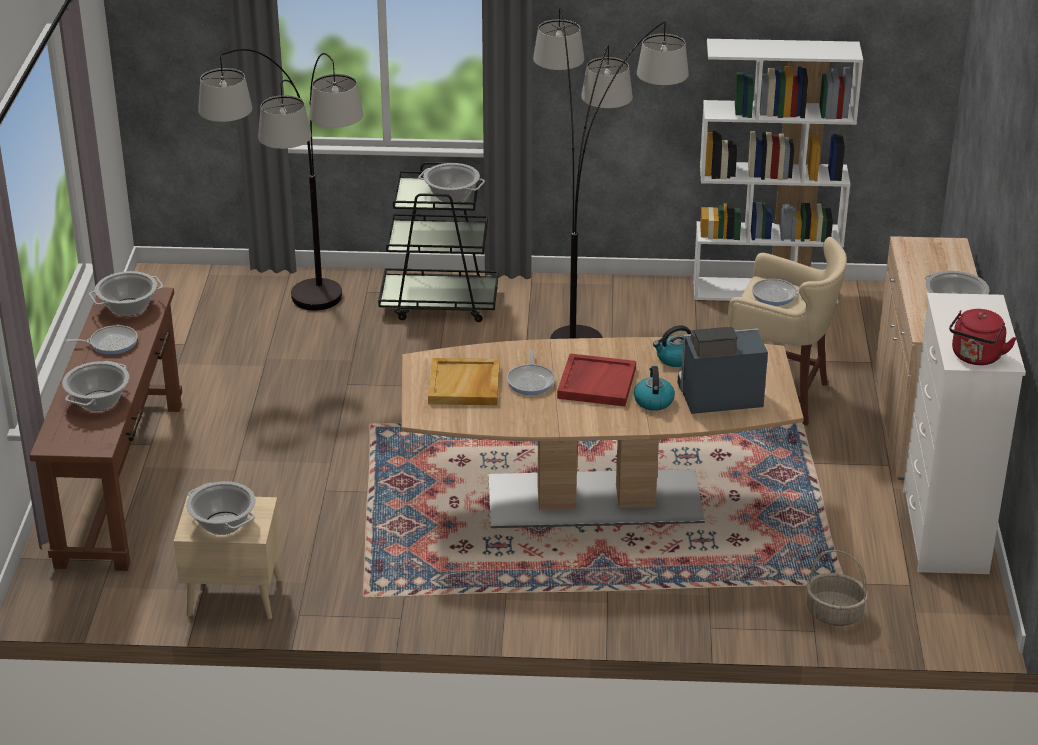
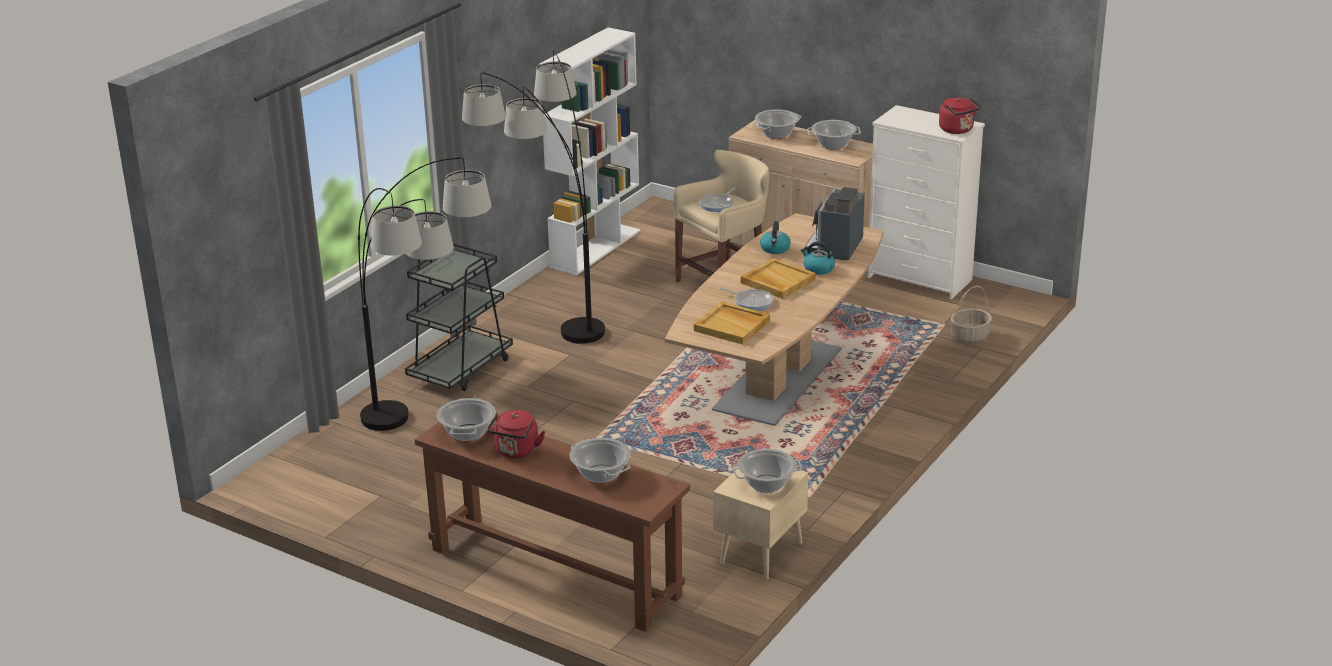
camera: 60 degrees left, 5 degrees down
(110, 343) = (516, 452): frying pan -> red kettle
(451, 196) = (464, 264): cooking pot -> cooking pot (776, 134)
(596, 383) = (777, 281): red tray -> beige tray

